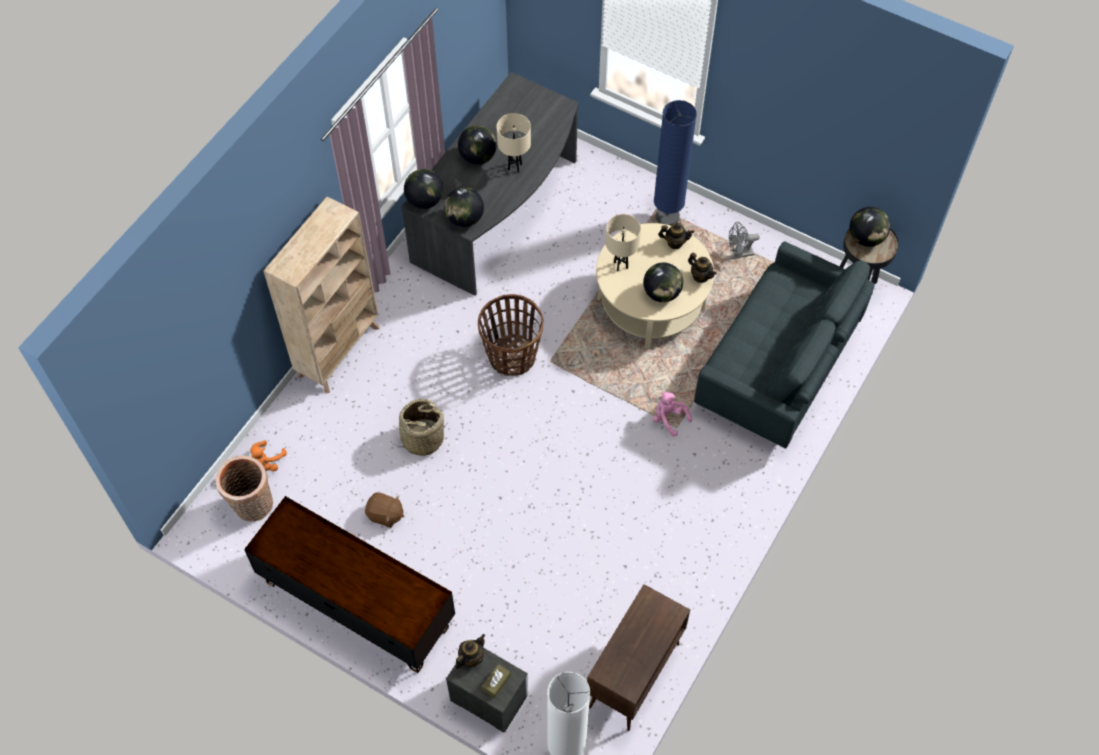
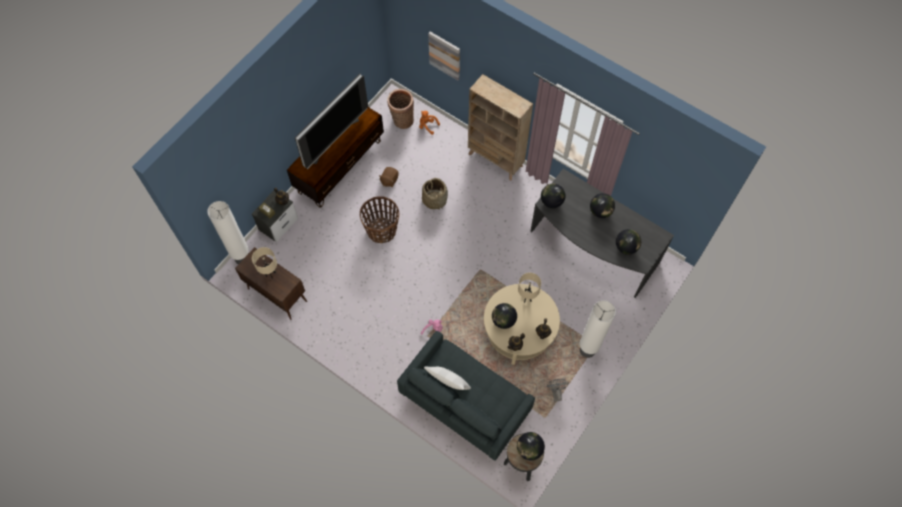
camera: 95 degrees right, 5 degrees up
(210, 340) = (445, 55): none -> picture
(339, 573) = (333, 138): none -> television
(425, 200) = (566, 181): globe -> globe (626, 247)
(511, 356) = (485, 248): basket -> basket (382, 231)
(515, 167) = (592, 232): beige table lamp -> beige table lamp (270, 274)
(667, 217) = (587, 350): blue floor lamp -> white floor lamp
(776, 360) = (448, 383): none -> white pillow

